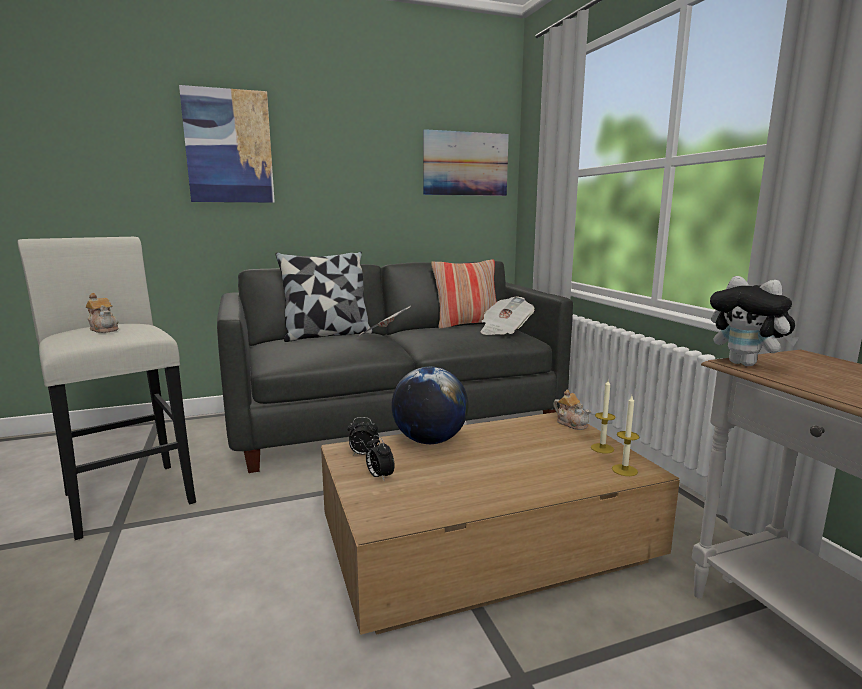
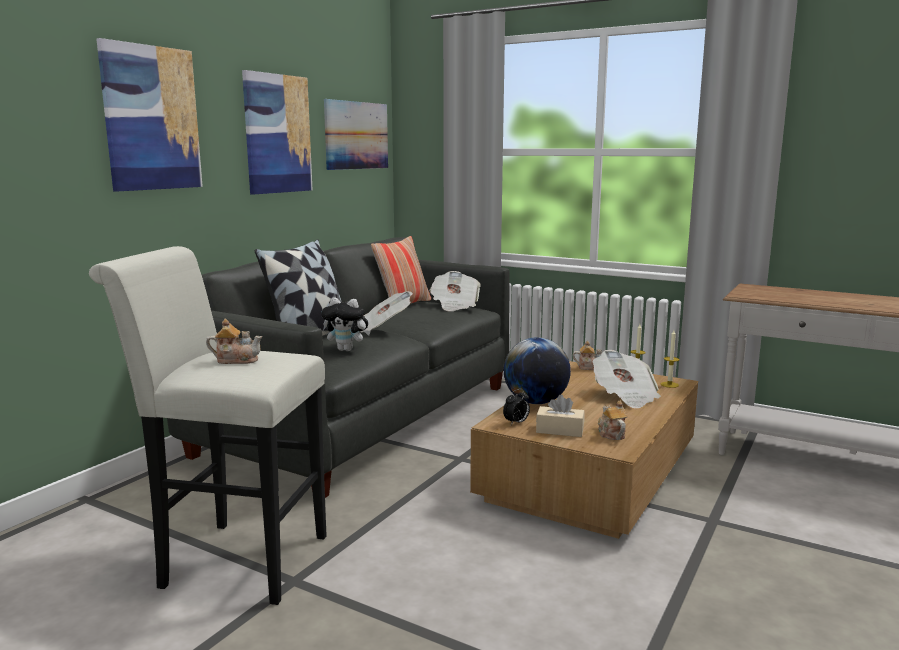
camera: 40 degrees left, 0 degrees up
(364, 161) = (277, 134): none -> picture
(379, 477) = (559, 430): alarm clock -> beige tissue box
(416, 501) = (611, 434): none -> teapot
(534, 465) = (625, 396): none -> newspaper
(746, 364) = (746, 295): plush toy -> plush toy (347, 350)

